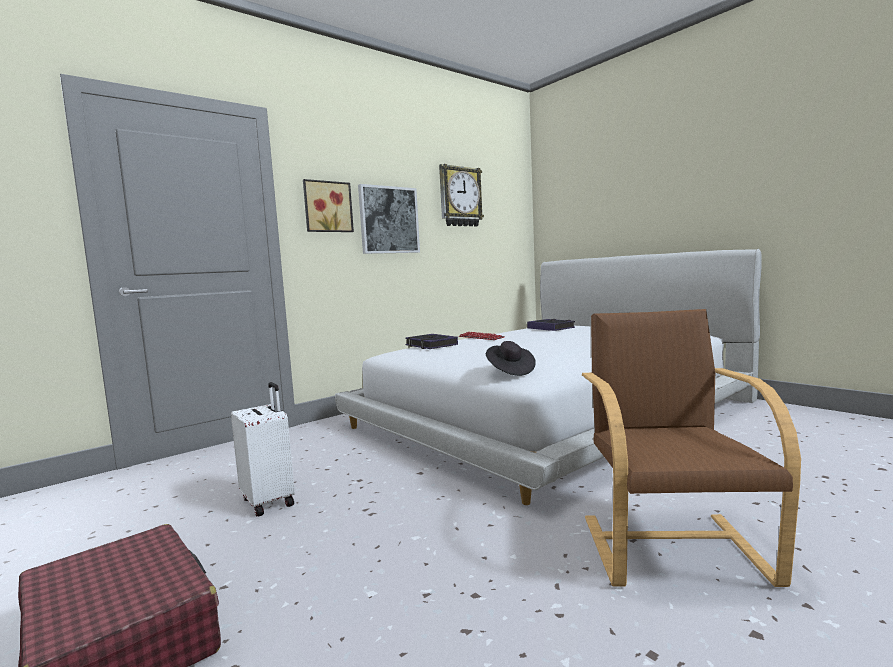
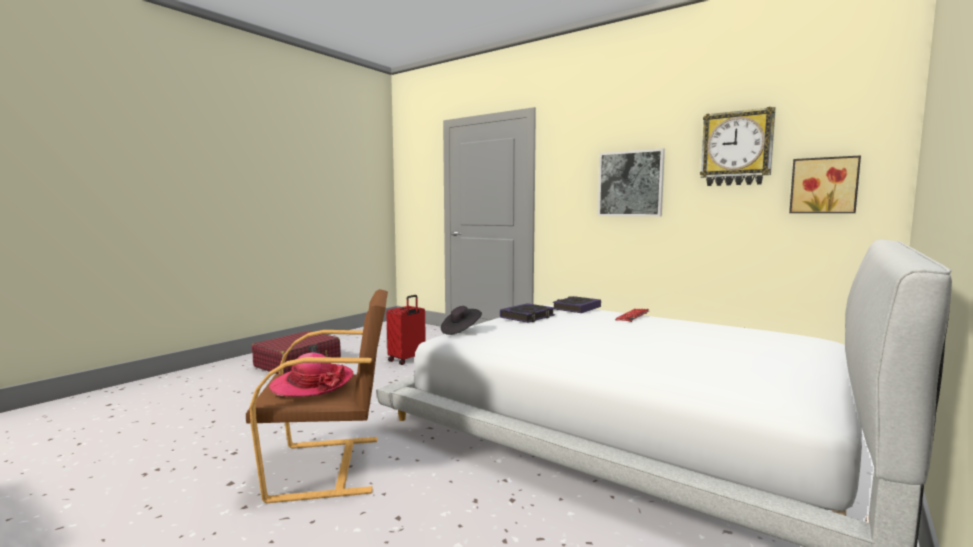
camera: 75 degrees right, 0 degrees up
(269, 501) = (407, 360): white suitcase -> red suitcase
(327, 207) = (571, 176): picture -> picture (823, 185)
(551, 328) = (741, 334): book -> book (527, 317)
(680, 440) = (312, 384): none -> hat

